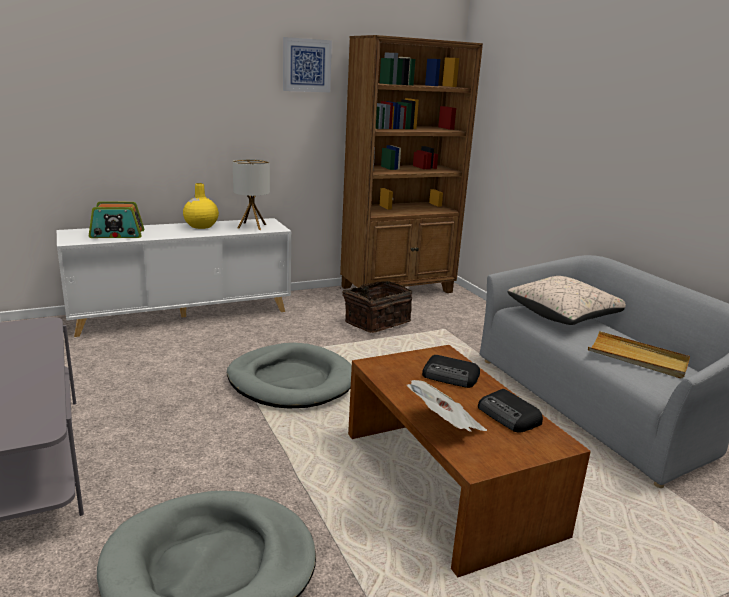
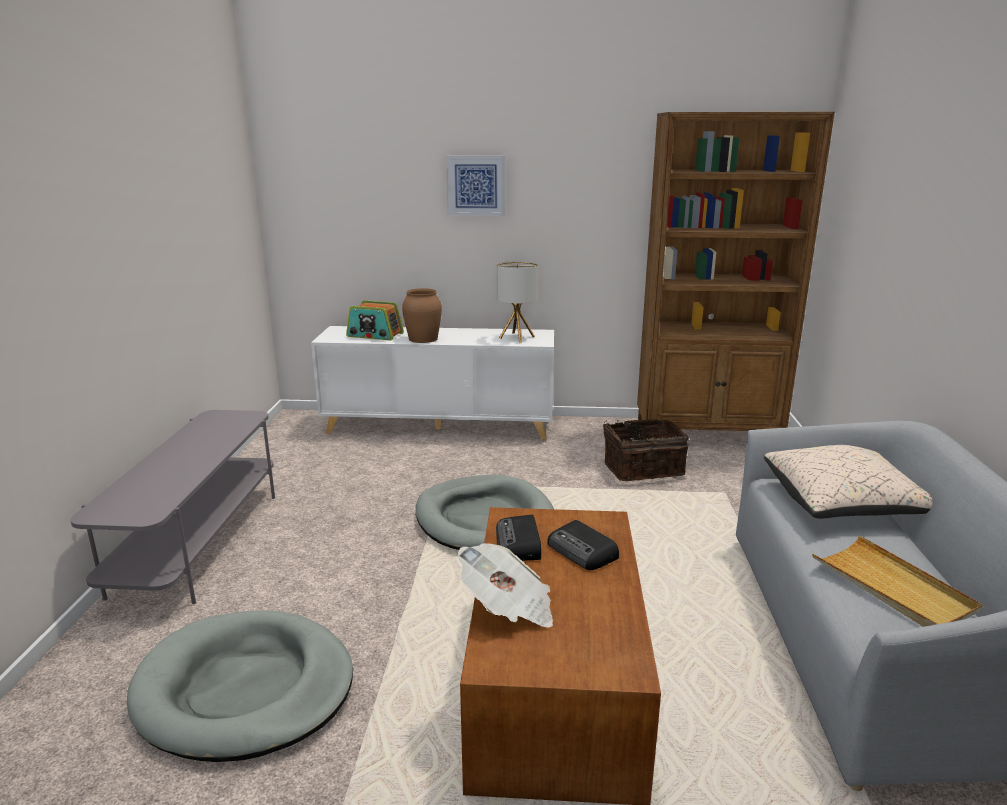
camera: 30 degrees right, 0 degrees up
(169, 234) = (423, 339): none -> brown vase
(201, 226) = (464, 333): yellow vase -> none
(306, 65) = (600, 152): picture -> picture (476, 185)
(509, 416) = (600, 618): radio -> radio (519, 544)

